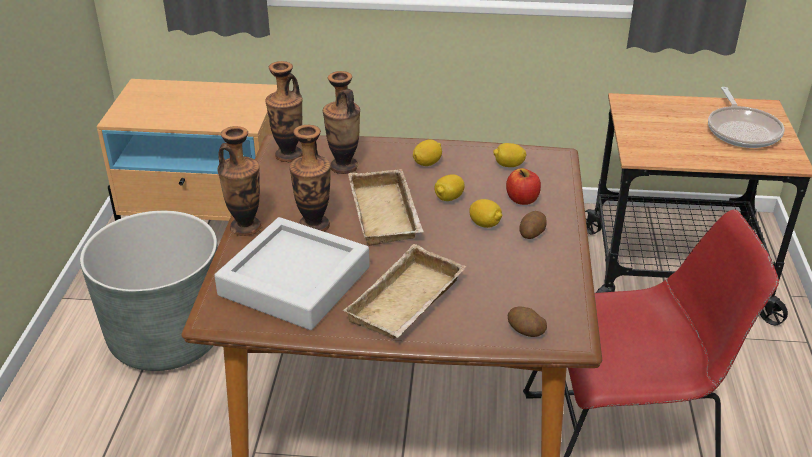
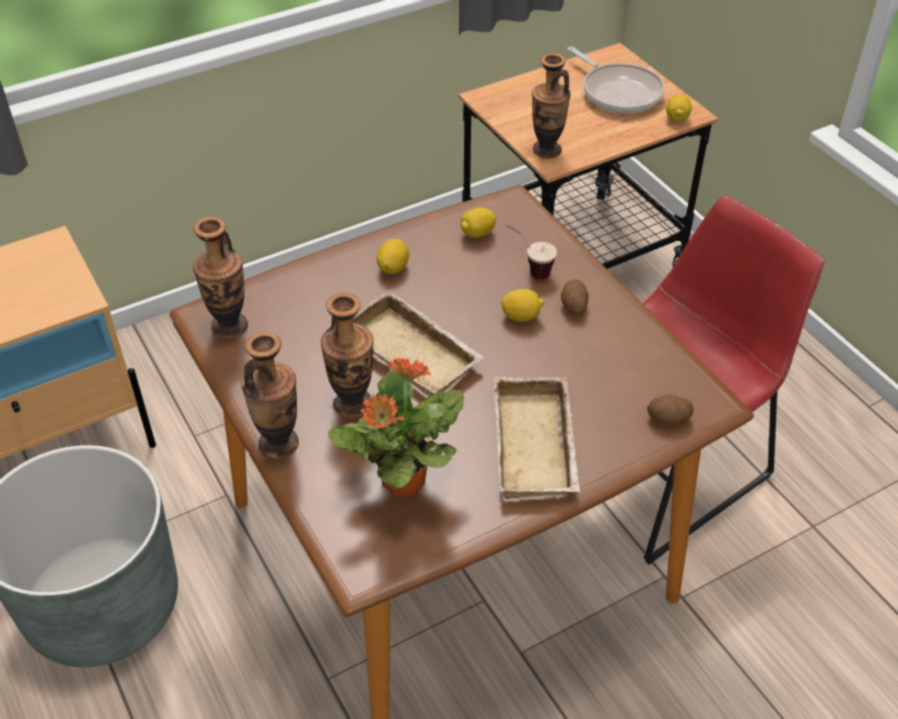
camera: 35 degrees left, 10 degrees up
(295, 281) = (402, 482): grey tray -> potted plant
(344, 166) = (308, 313): vase -> vase (547, 150)
(449, 198) = (457, 302): lemon -> lemon (677, 118)
(522, 199) = (529, 270): apple -> cup

